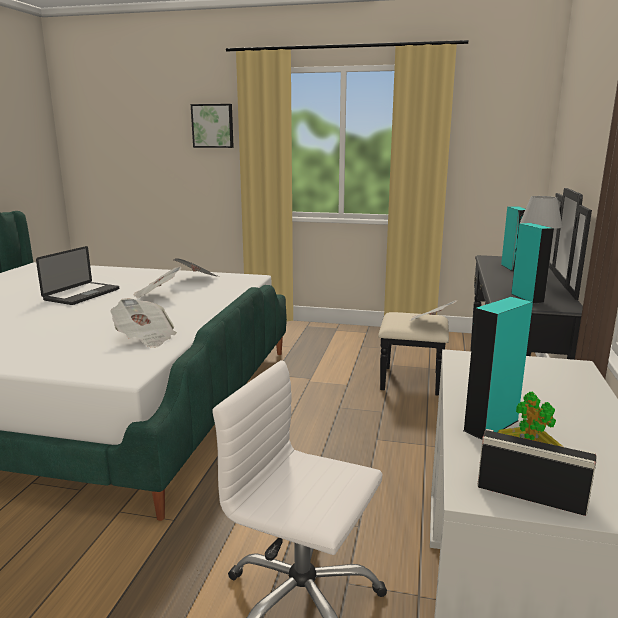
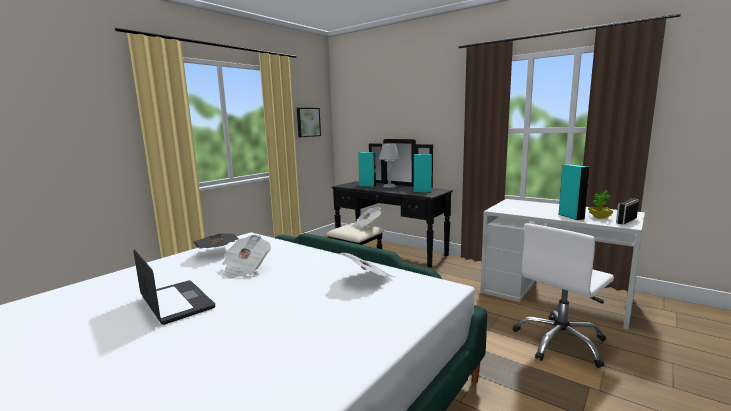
camera: 65 degrees left, 5 degrees down
(213, 126) = (95, 107): picture -> picture (307, 122)

